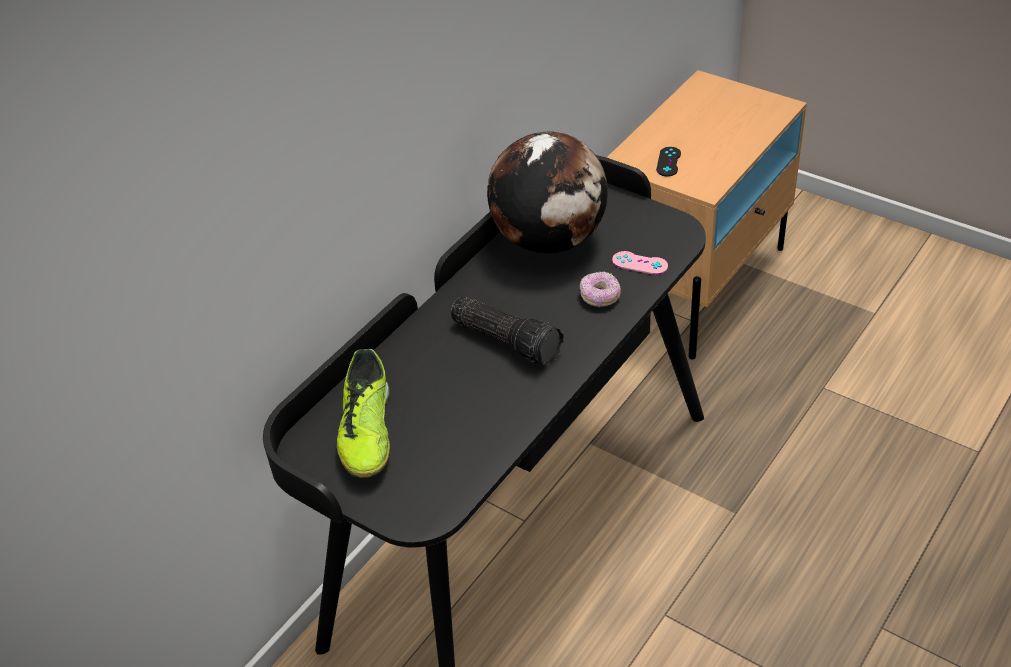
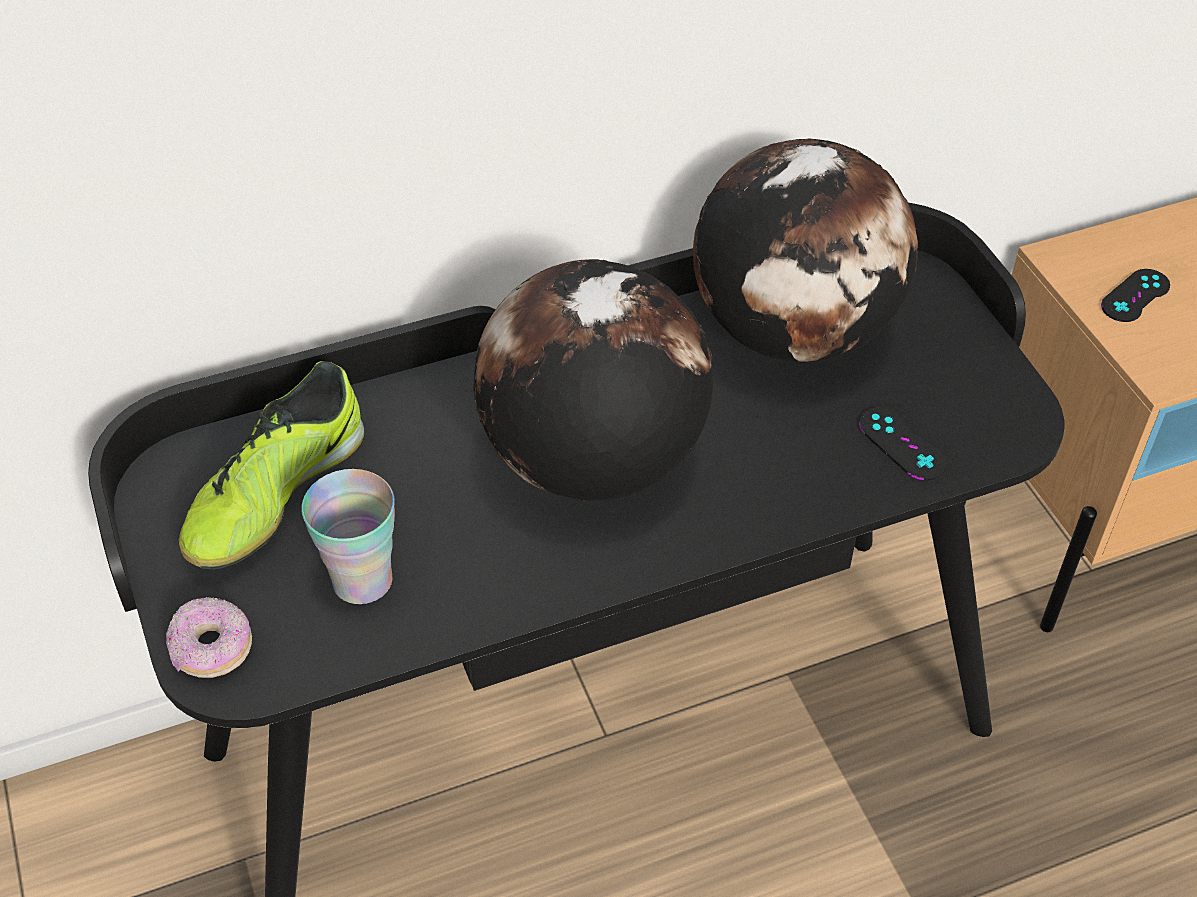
camera: 30 degrees right, 5 degrees up
(449, 444) = (362, 581): none -> cup
(508, 339) = (592, 461): flashlight -> globe
(600, 296) = (790, 466): donut -> donut (212, 649)
(640, 263) = (902, 444): pink game controller -> black game controller

